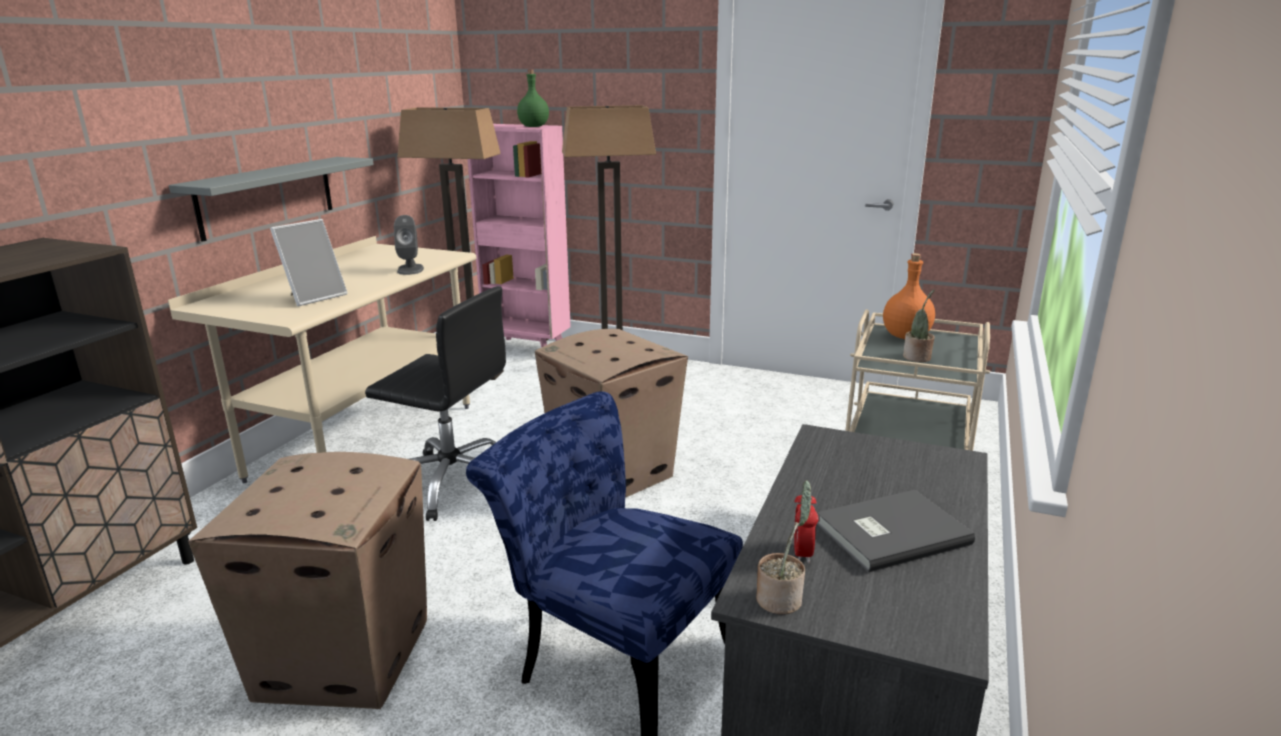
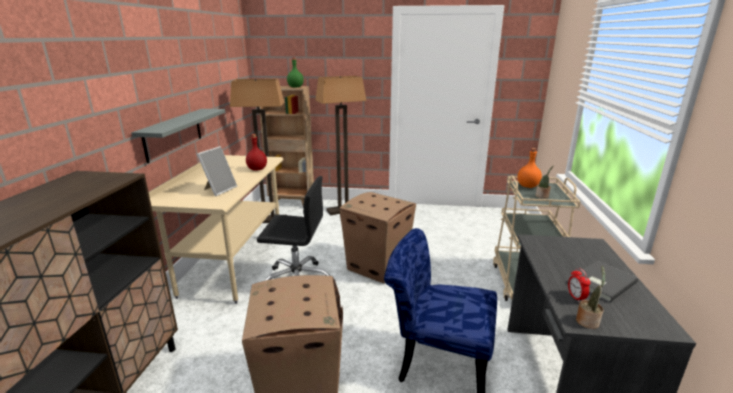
camera: 15 degrees left, 0 degrees up
(410, 269) = (257, 169): grey speaker -> red bottle
(528, 348) = (292, 203): pink bookcase -> brown bookcase

